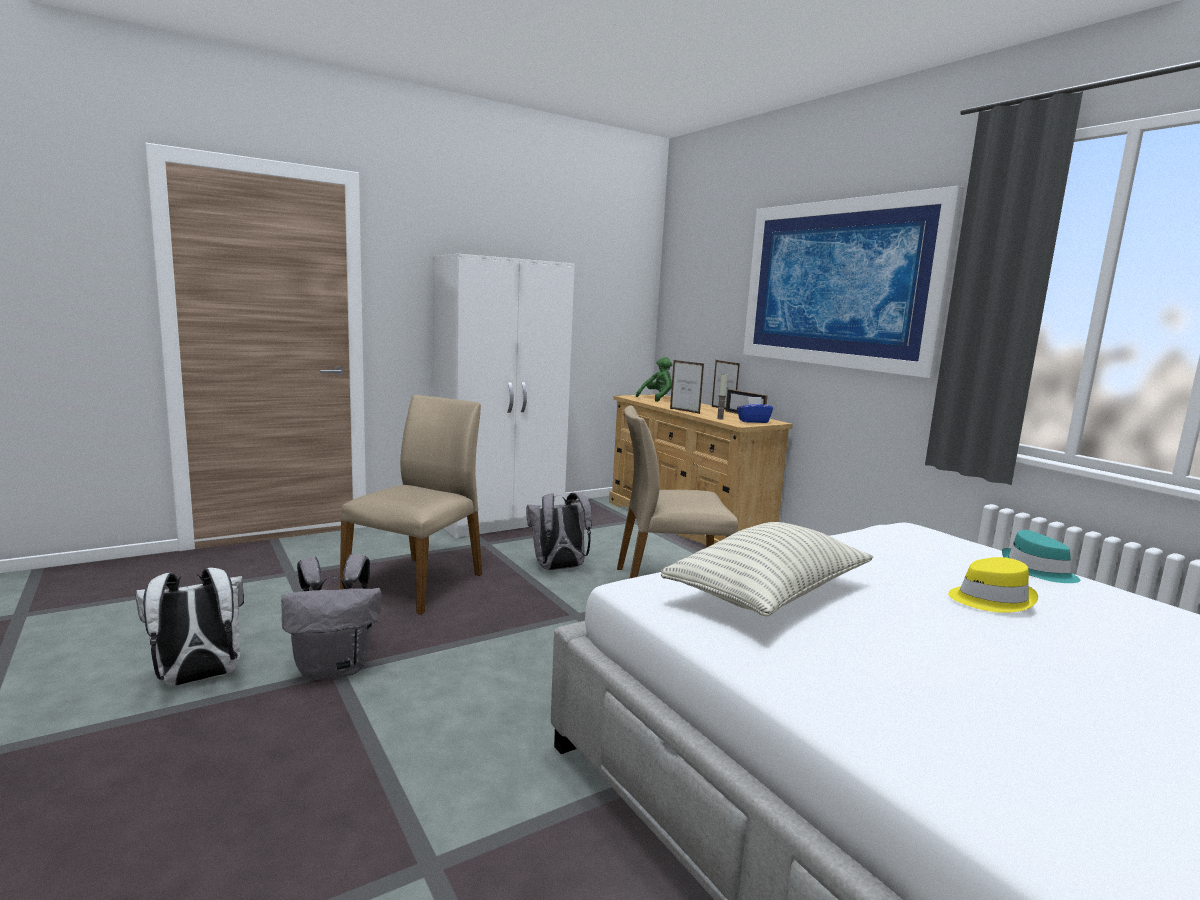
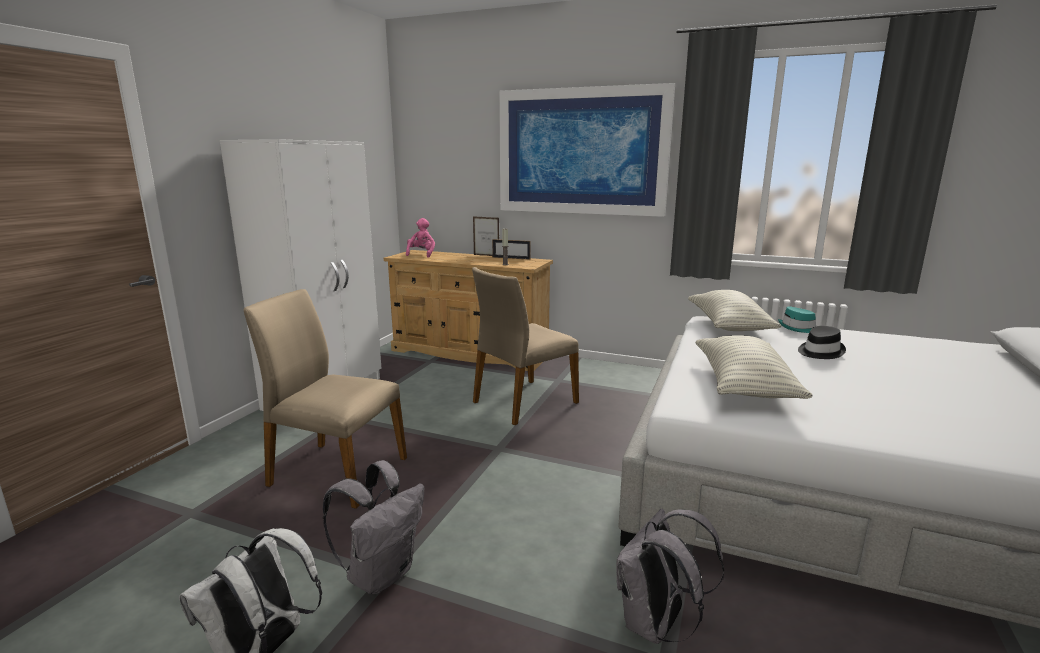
camera: 35 degrees left, 5 degrees up
(417, 582) = (336, 472): beige chair -> beige chair turned 60 degrees counterclockwise
(558, 568) = (432, 417): grey backpack -> grey backpack (656, 625)
(657, 398) = (421, 254): green plush toy -> pink plush toy
(684, 411) = (468, 262): picture frame -> none
(753, 421) = (528, 262): blue tissue box -> none
(917, 540) = (728, 326): none -> pillow
(990, 599) = (819, 351): yellow hat -> black hat

